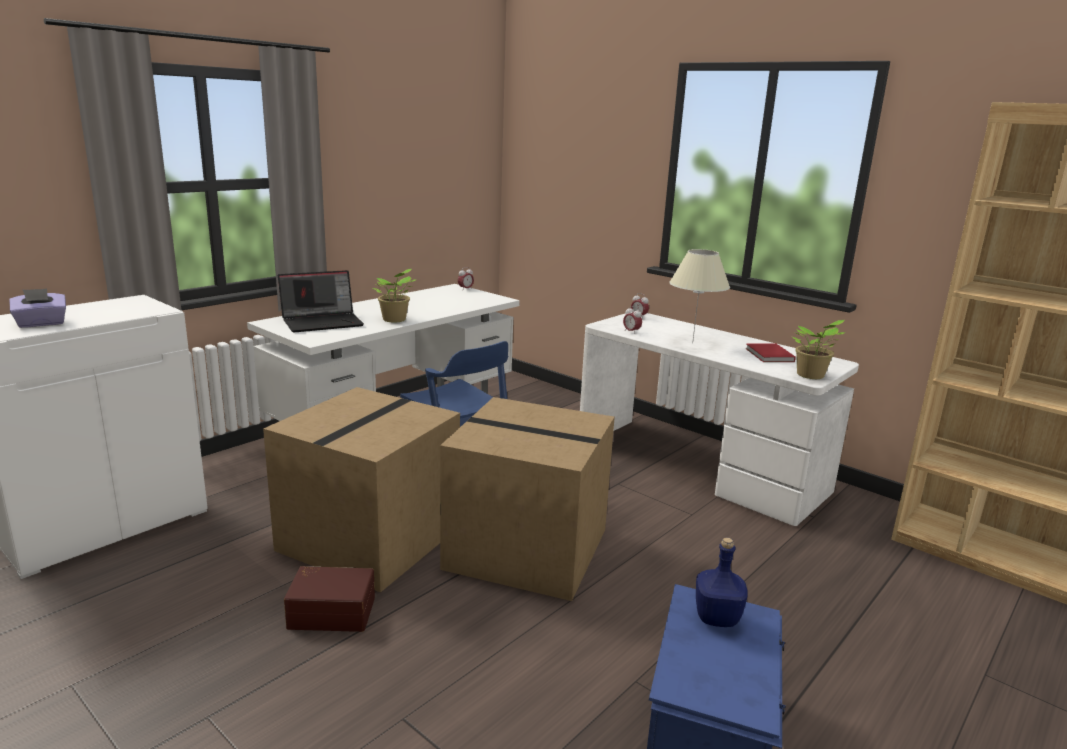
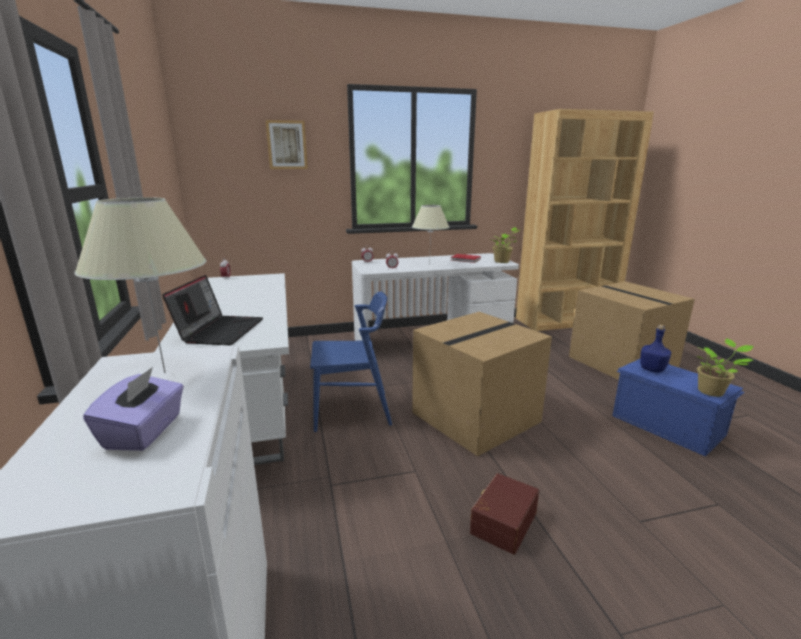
camera: 55 degrees left, 0 degrees up
(124, 309) = (165, 372): none -> beige table lamp
(370, 540) = (413, 476): cardboard box -> cardboard box (624, 363)
(395, 320) = (265, 308): potted plant -> potted plant (712, 391)
(600, 144) = (287, 145): none -> picture

